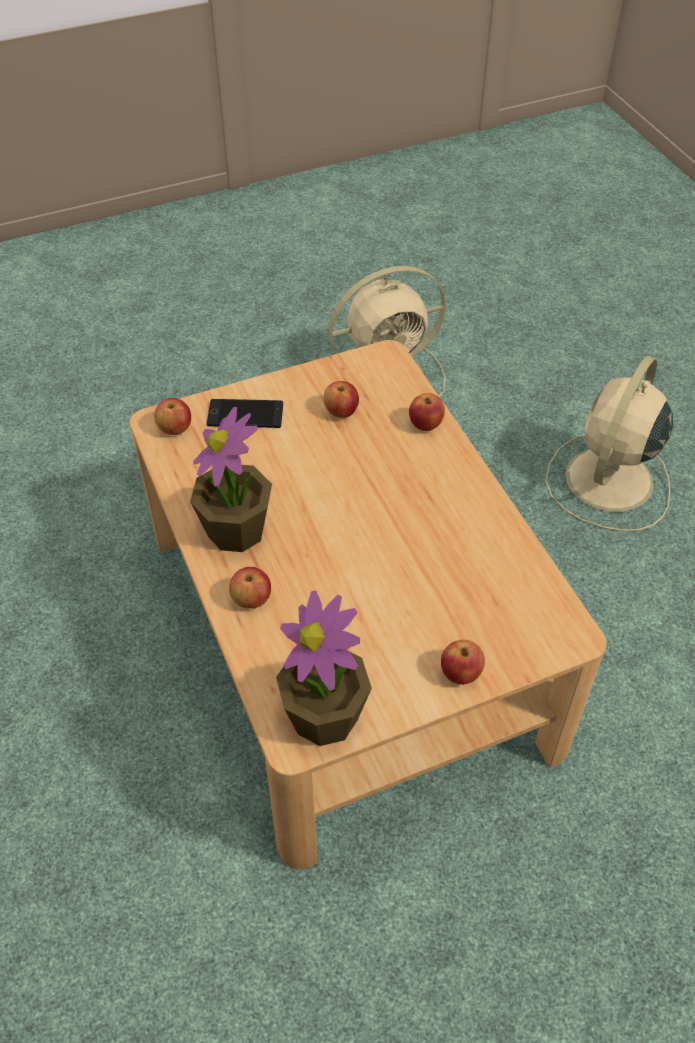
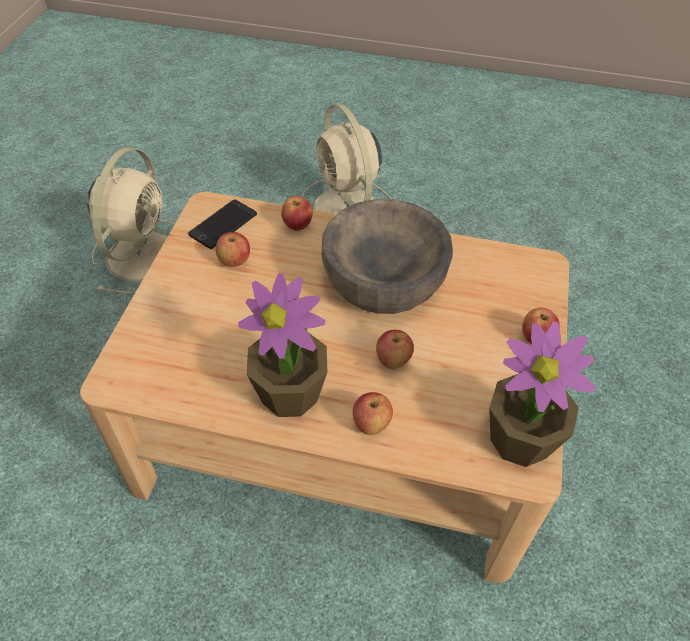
camera: 55 degrees left, 0 degrees up
(175, 429) = (134, 374): apple -> apple (393, 360)
(245, 414) = (171, 318): phone -> phone (223, 224)
(421, 521) = (384, 280): none -> brown bowl

